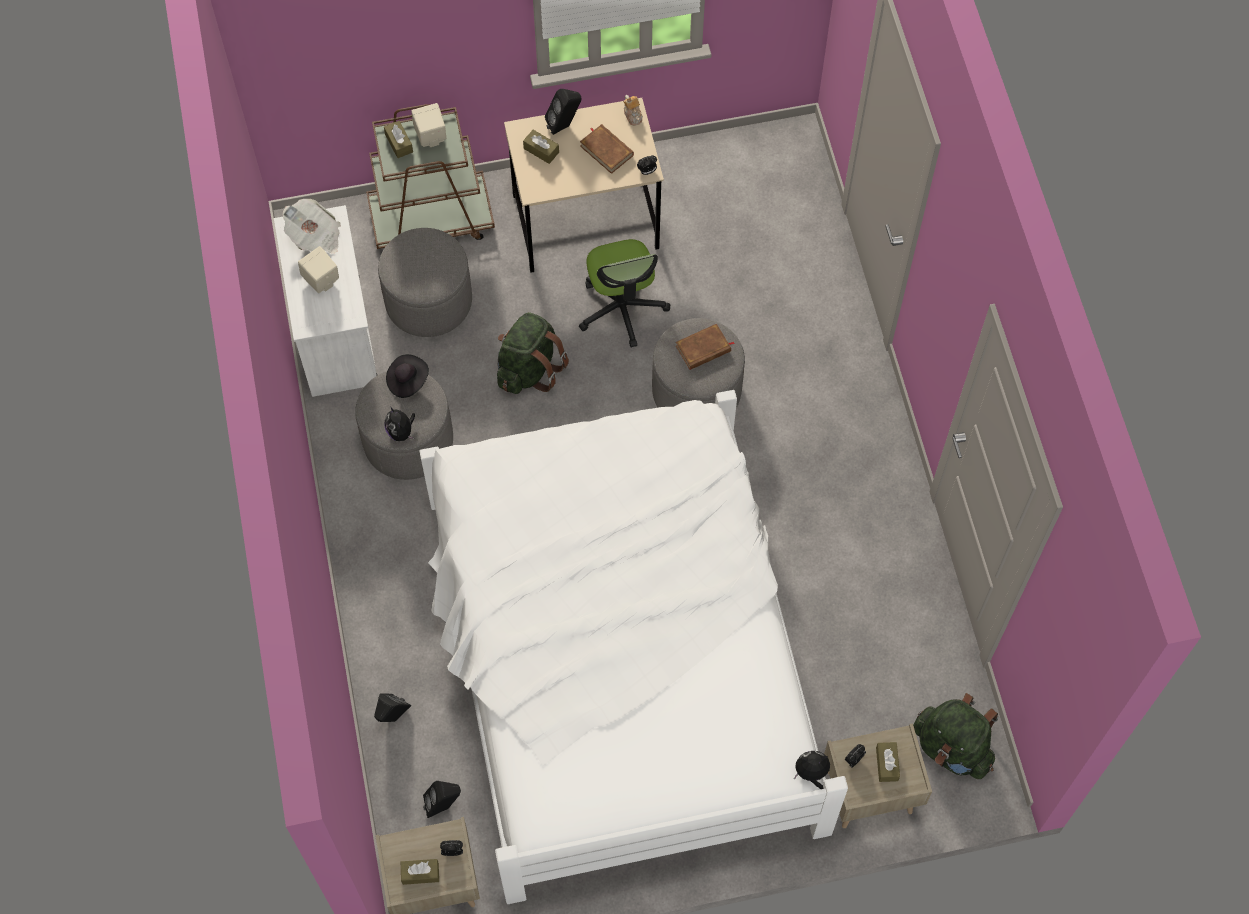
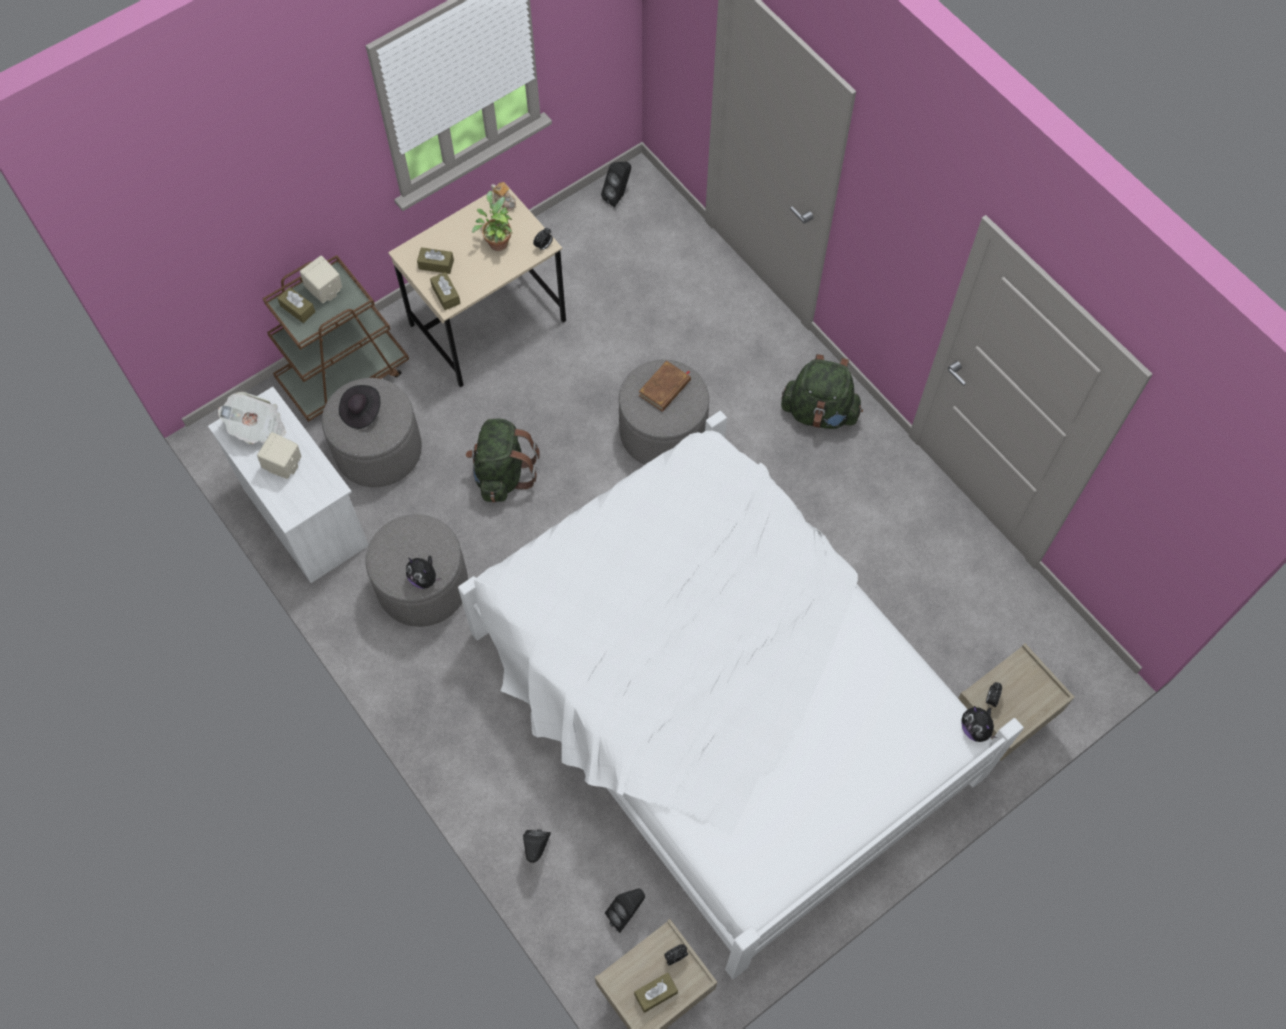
camera: 25 degrees left, 0 degrees up
(407, 381) = (406, 528): black hat -> black hat (361, 412)
(564, 125) = (446, 234): black speaker -> black speaker (618, 196)
(606, 150) = (497, 241): brown book -> potted plant
(622, 308) = (559, 386): office chair -> none
(811, 773) = (975, 729): plush toy -> plush toy turned 90 degrees counterclockwise
(887, 764) = (1021, 690): brown tissue box -> brown tissue box (446, 295)
(952, 748) = (1046, 651): green backpack -> green backpack (819, 412)

